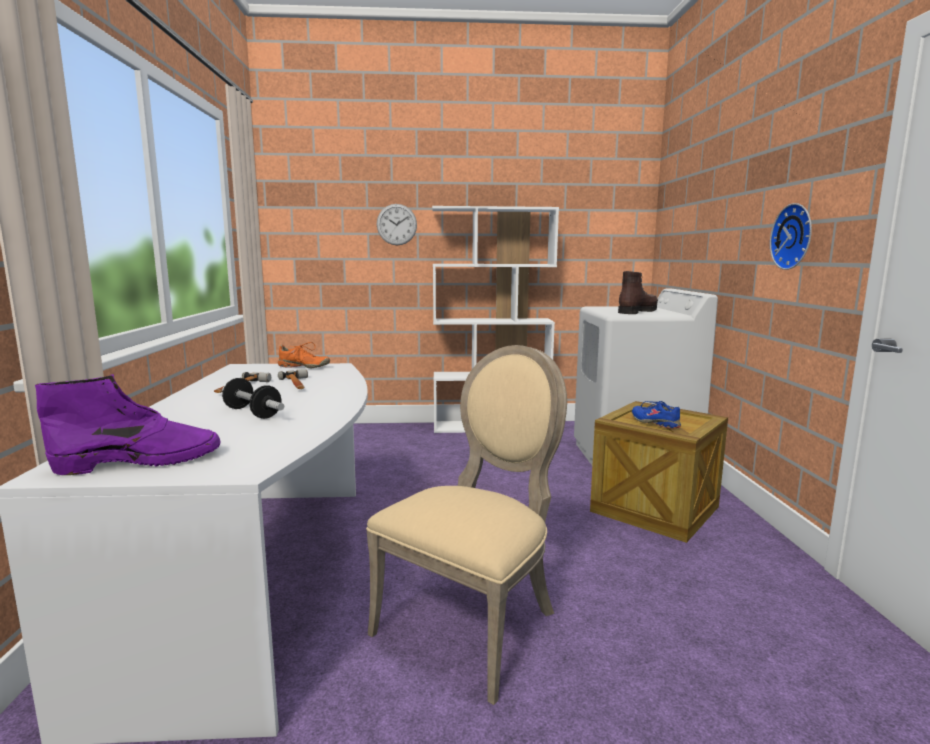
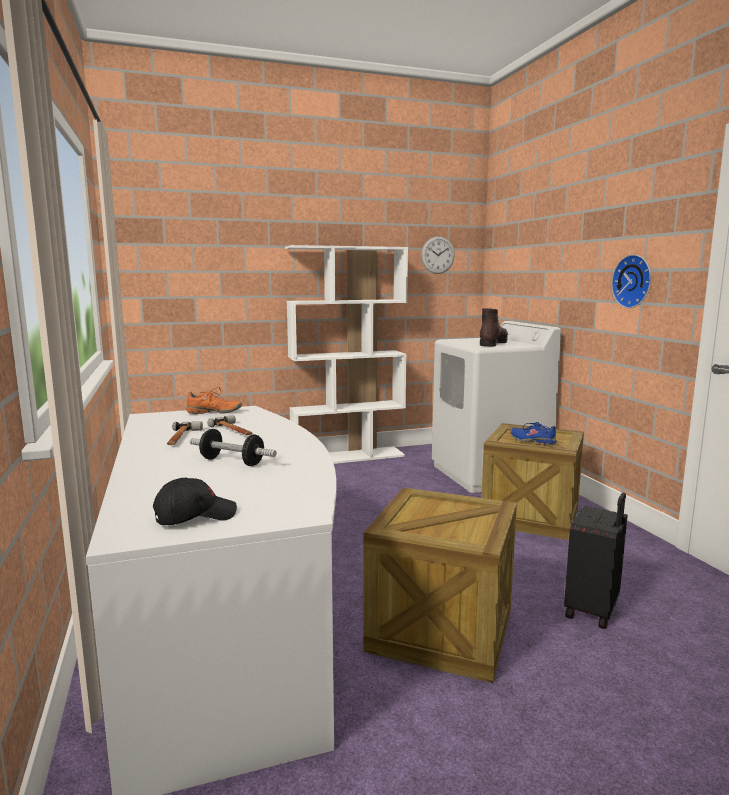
camera: 15 degrees left, 0 degrees up
(141, 461) = (195, 516): purple boot -> black cap
(396, 224) = (249, 262): wall clock -> wall clock (437, 255)
(474, 622) = (441, 629): beige chair -> crate
(669, 631) = (593, 610): none -> black suitcase

